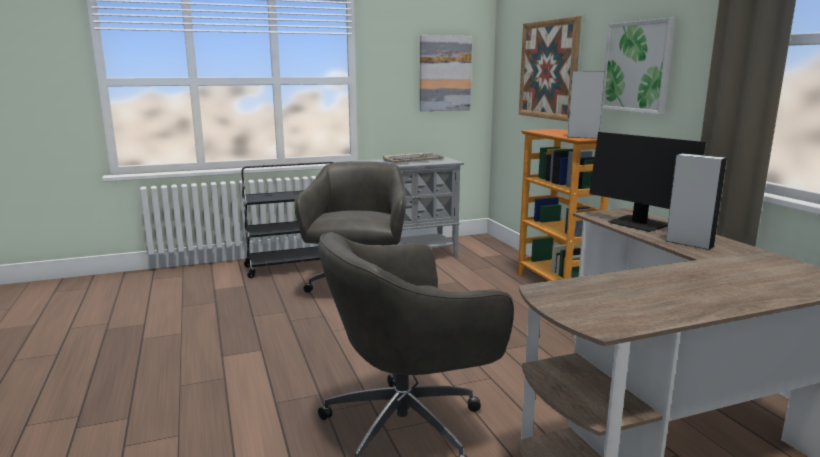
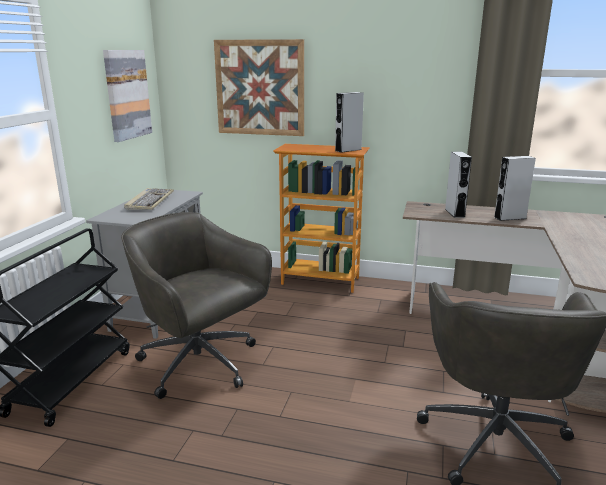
camera: 55 degrees left, 5 degrees up
(637, 67) = (382, 87): picture -> none
(638, 224) = (454, 213): monitor -> grey speaker

